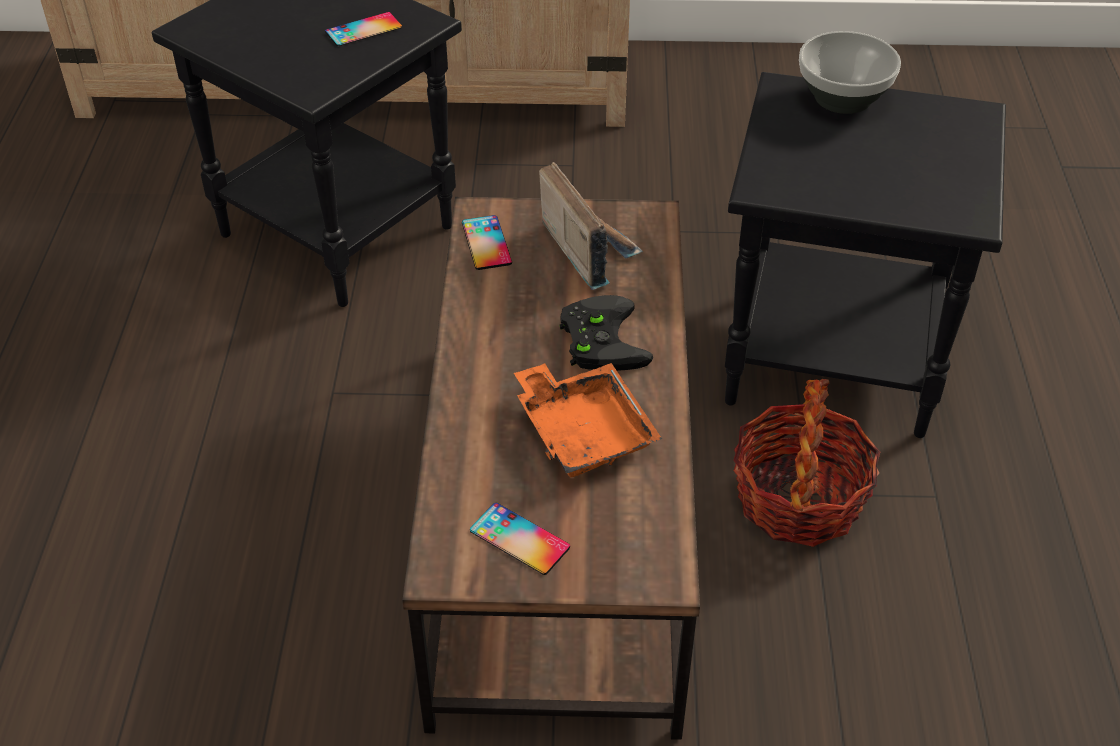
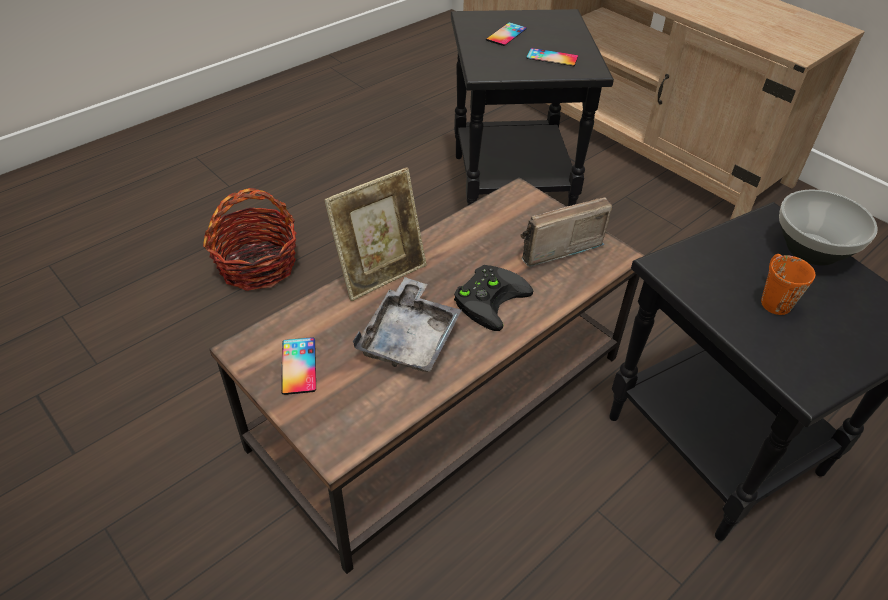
camera: 45 degrees right, 0 degrees up
(463, 393) = (380, 273): none -> picture frame
(486, 243) = (501, 209): phone -> phone (506, 34)
(583, 431) = (410, 338): orange tray -> grey tray
(587, 248) = (553, 246): radio -> radio turned 135 degrees counterclockwise
(798, 499) = (585, 506): basket -> basket (257, 265)
(866, 161) = (772, 297): none -> orange mug

